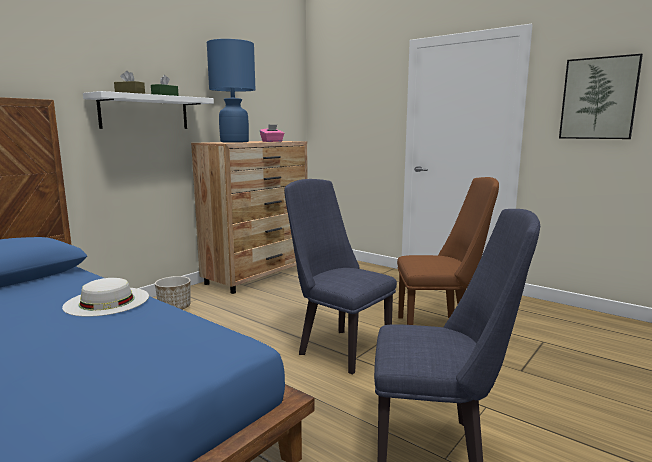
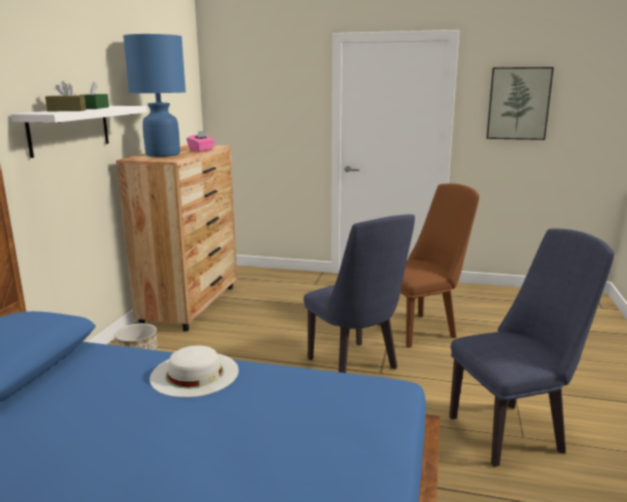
camera: 25 degrees left, 5 degrees up
(338, 348) = (356, 367): blue chair -> blue chair turned 135 degrees counterclockwise

